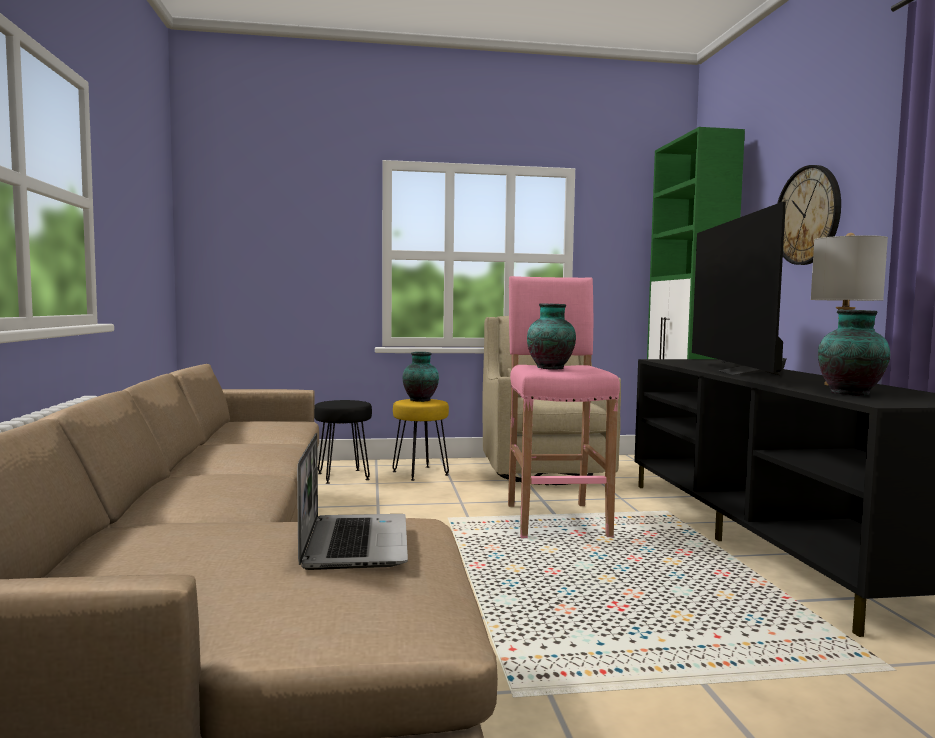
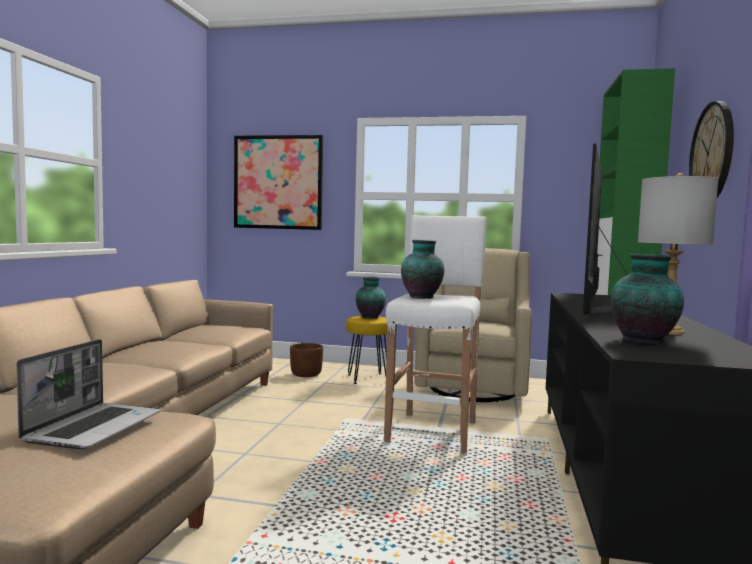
camera: 20 degrees right, 0 degrees up
(279, 237) = (278, 182): none -> picture
(343, 476) = (306, 374): black stool -> brown planter
(555, 519) = (433, 432): pink stool -> white stool

